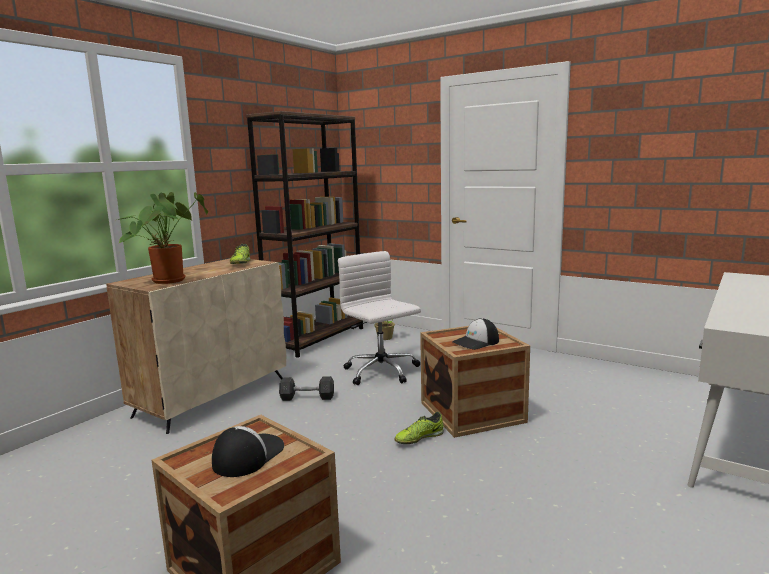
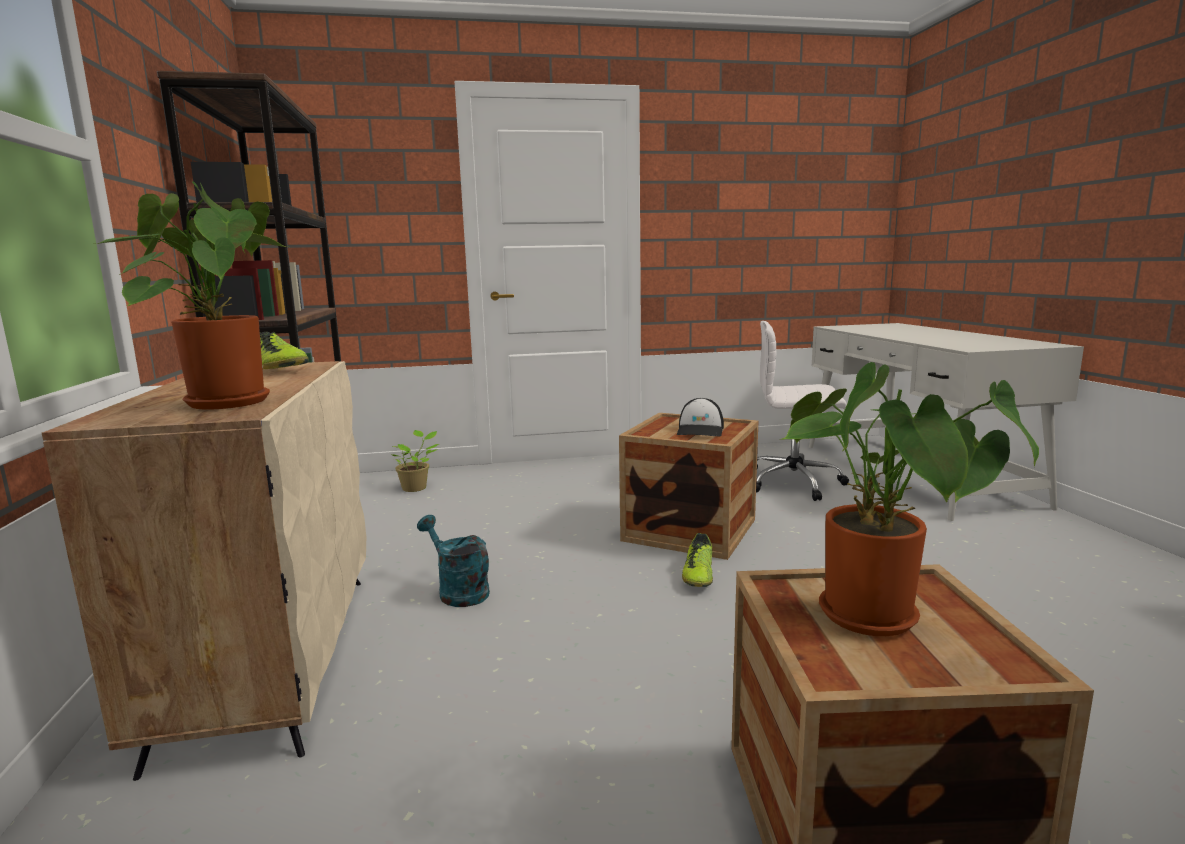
camera: 45 degrees left, 0 degrees up
(247, 456) = (879, 620): cap -> potted plant
(307, 397) = (458, 591): grey dumbbell -> turquoise watering can
(382, 372) = (498, 526): white office chair -> white office chair (795, 483)

